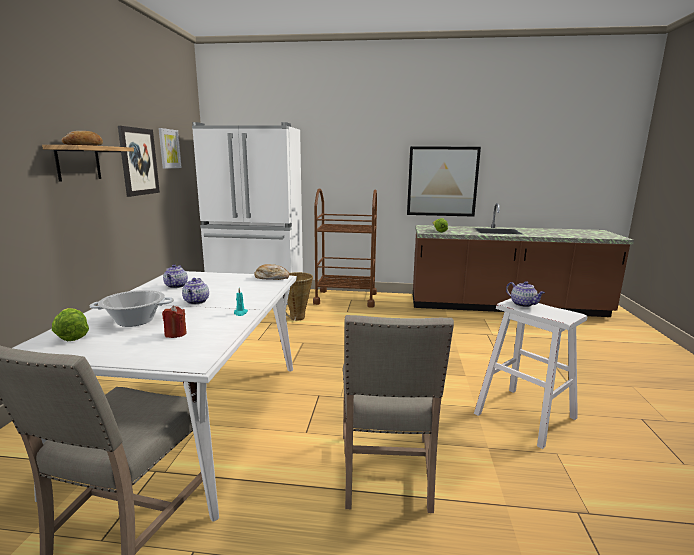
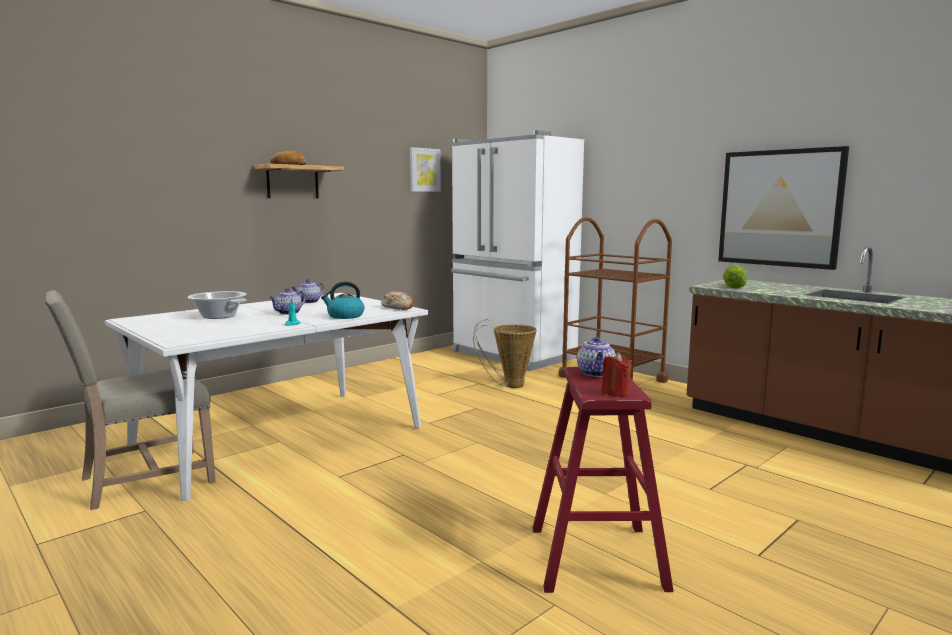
camera: 40 degrees right, 5 degrees down
(71, 336) = (167, 317): lettuce -> none
(138, 161) = (374, 183): picture -> none
(175, 334) = (216, 327): red candle -> red candle (615, 392)
(258, 294) = (345, 316): none -> kettle
(387, 473) = (343, 531): beige chair -> none
(525, 416) = (597, 557): white stool -> red stool

